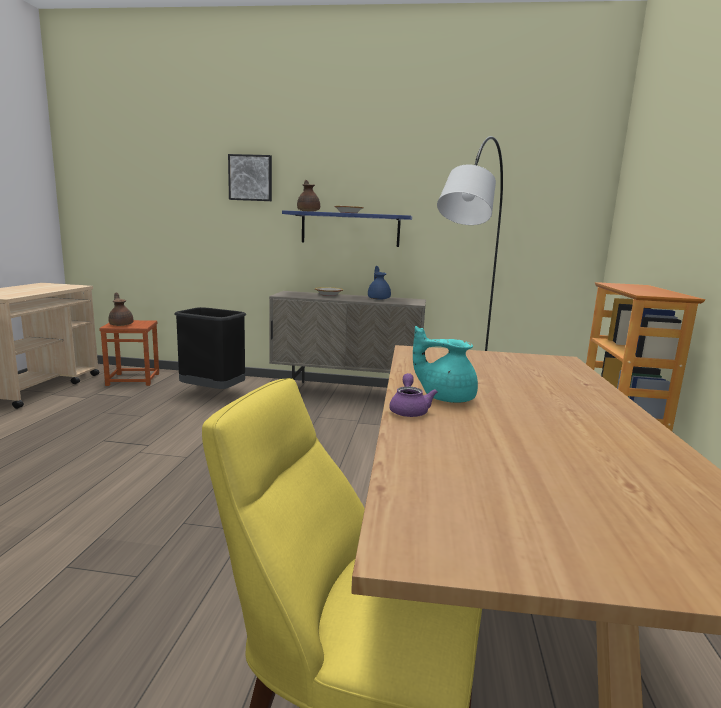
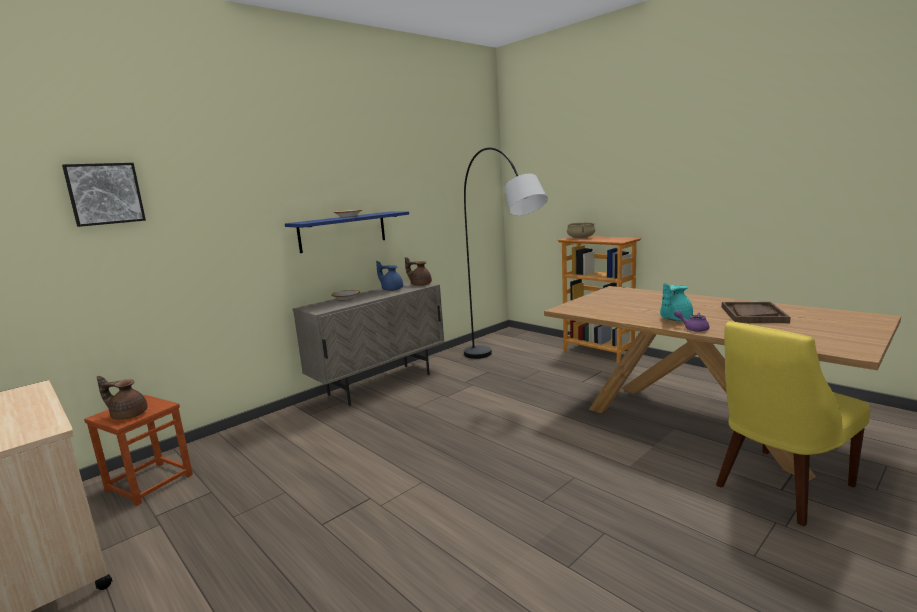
camera: 50 degrees left, 0 degrees up
(213, 392) = (281, 441): black trash can -> none
(251, 178) = (232, 192): picture -> picture (105, 194)
(308, 211) = (312, 221): brown teapot -> brown teapot (420, 284)
(570, 444) = (753, 314): none -> brown tray
(631, 286) = (581, 238): none -> beige cooking pot

